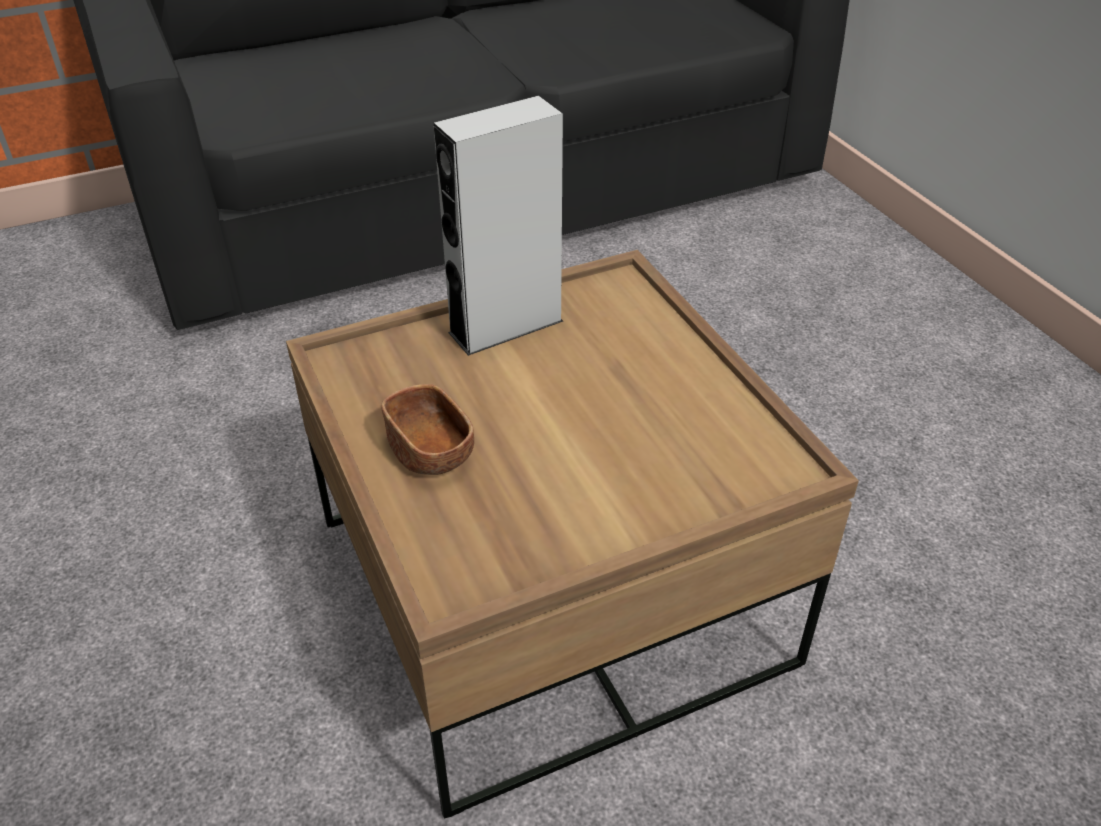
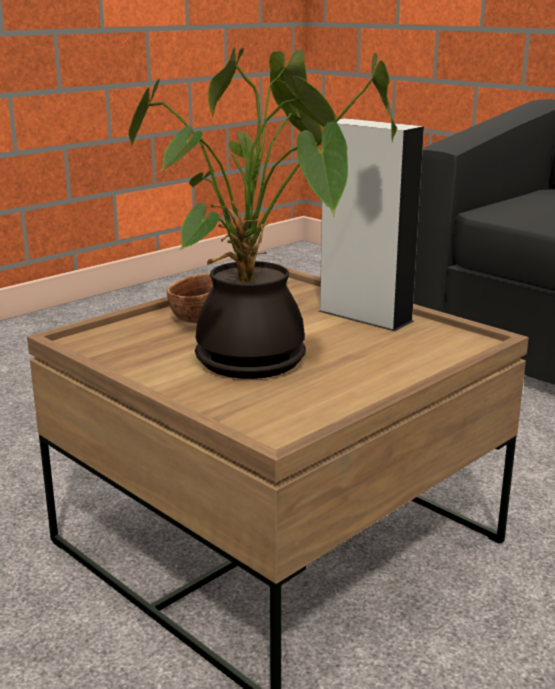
camera: 70 degrees right, 20 degrees down
(605, 440) = (258, 363): none -> potted plant

